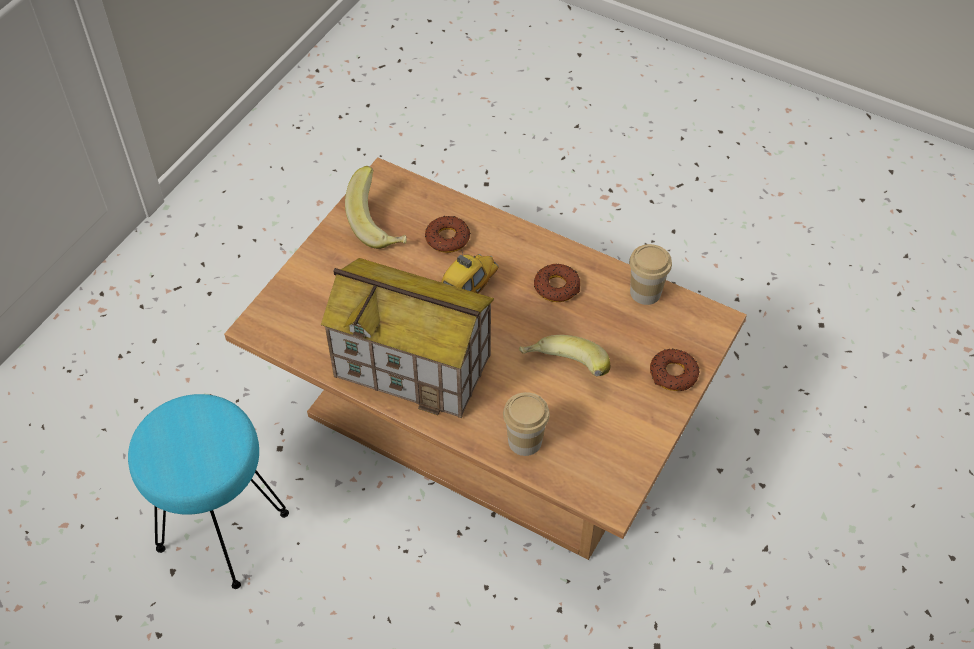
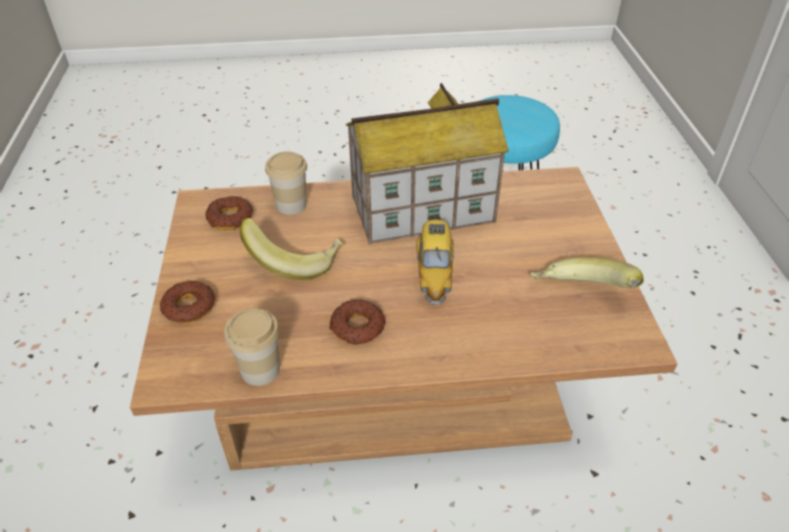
camera: 145 degrees right, 10 degrees down
(447, 238) = (506, 317): donut -> donut (230, 218)

